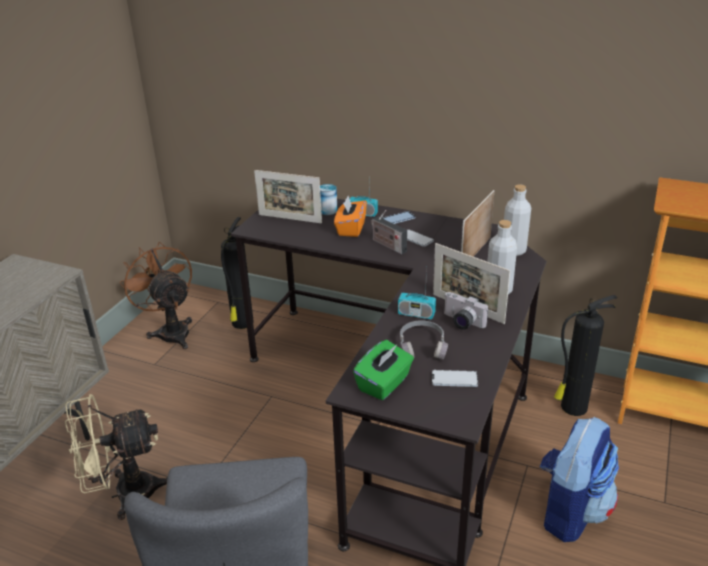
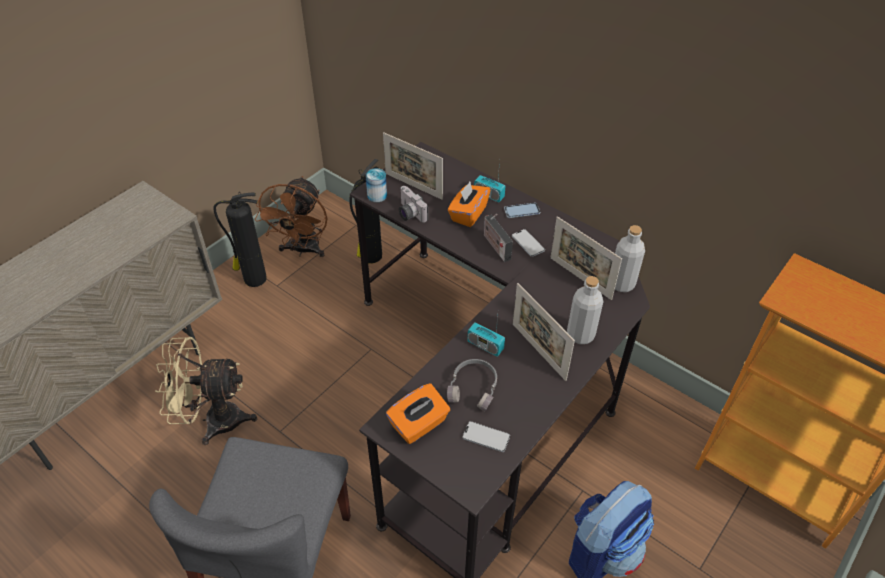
camera: 15 degrees right, 15 degrees up
(171, 331) = (302, 250): brown fan -> brown fan turned 150 degrees counterclockwise
(328, 210) = (455, 183): can -> can (377, 195)
(384, 384) = (419, 424): green tissue box -> orange tissue box
(461, 322) = (524, 368): camera -> camera (409, 213)
(475, 253) = (580, 278): picture frame -> picture frame turned 90 degrees counterclockwise
(572, 408) = (656, 438): fire extinguisher -> fire extinguisher (253, 279)

